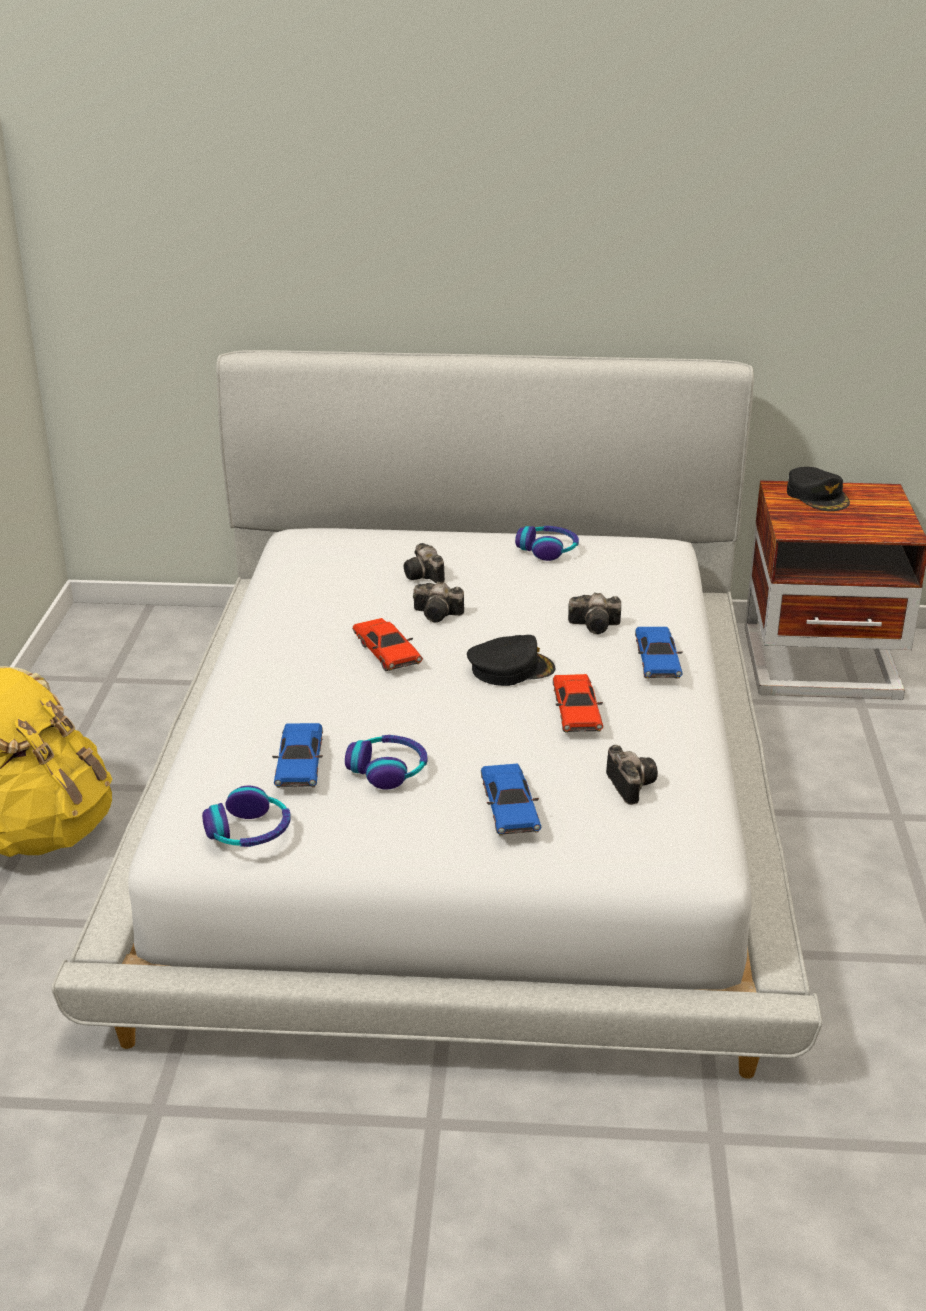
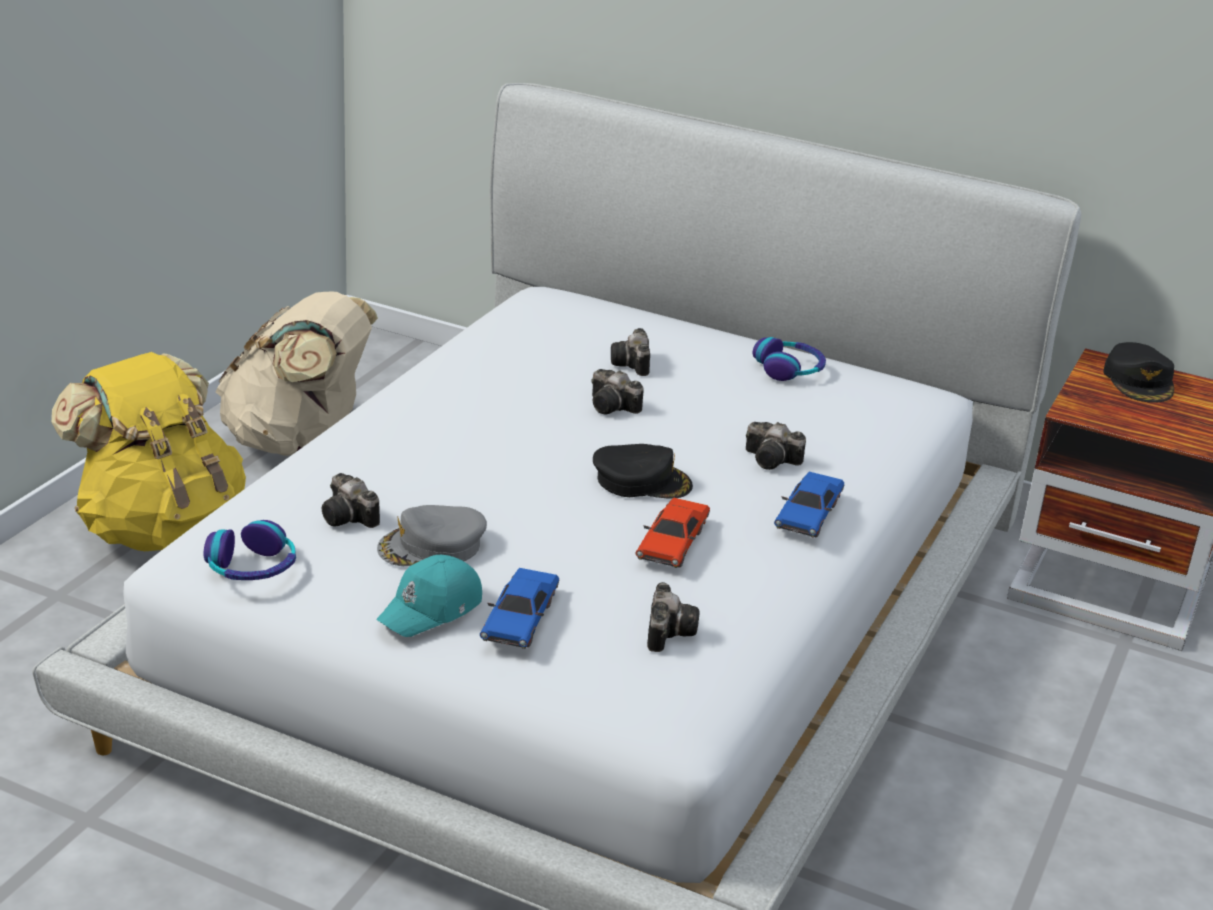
camera: 20 degrees right, 0 degrees up
(105, 719) = (298, 441): none -> beige backpack
(300, 765) = (350, 518): blue toy car -> camera
(386, 653) = (526, 432): red toy car -> none
(388, 770) = (432, 546): headphones -> grey cap
(431, 822) = (432, 609): none -> turquoise cap

